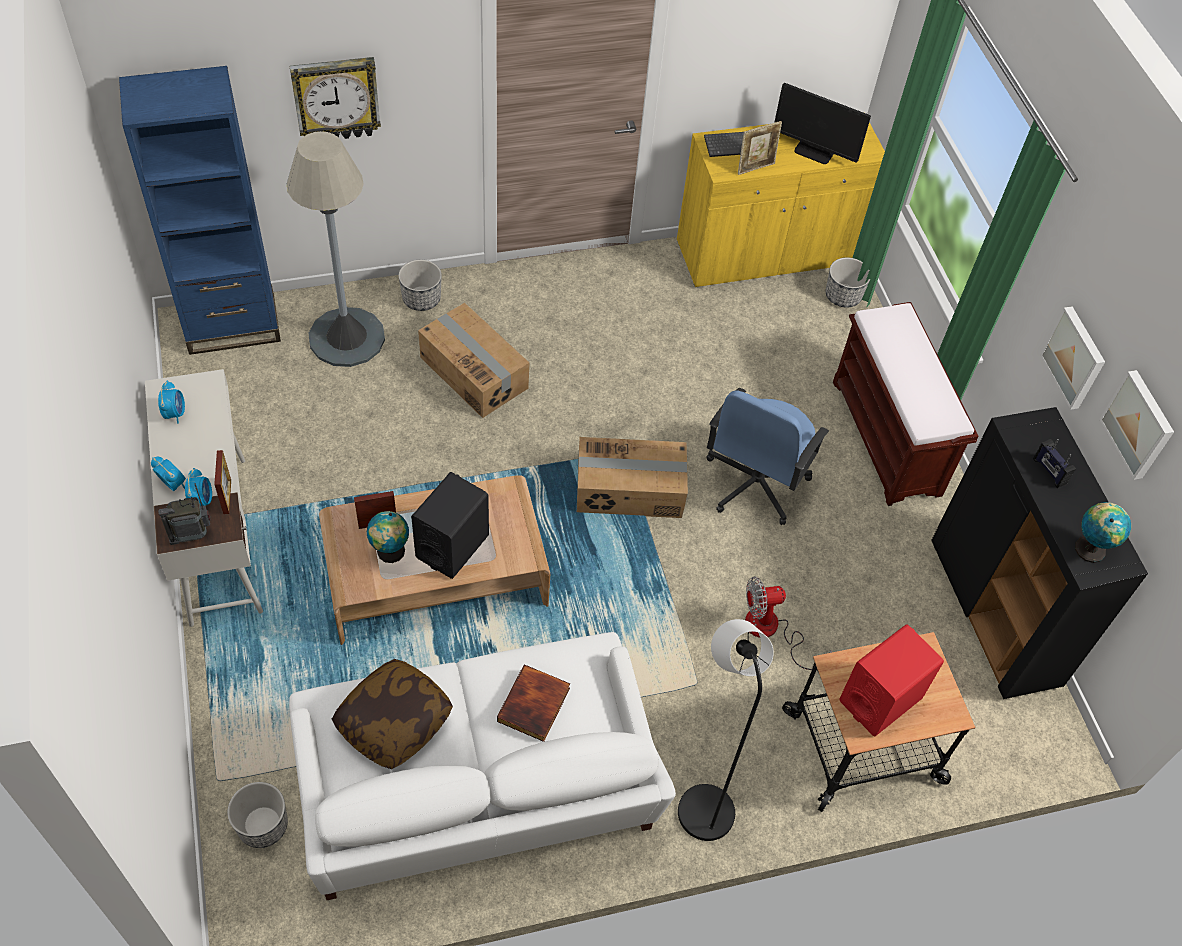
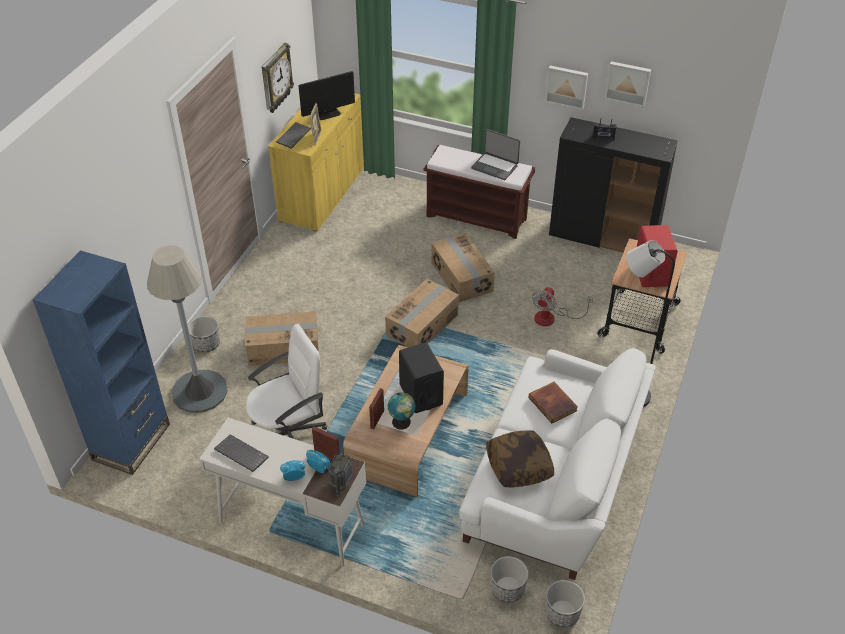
camera: 50 degrees left, 10 degrees down
(175, 413) = (240, 454): alarm clock -> keyboard
(336, 99) = (127, 237): wall clock -> wall clock (275, 78)
(344, 459) = (289, 435): none -> white office chair
(754, 483) = (461, 277): blue office chair -> cardboard box
(842, 296) = (378, 184): planter -> planter (562, 613)
(926, 388) = (495, 166): none -> laptop
(1090, 547) = (652, 148): globe -> none

